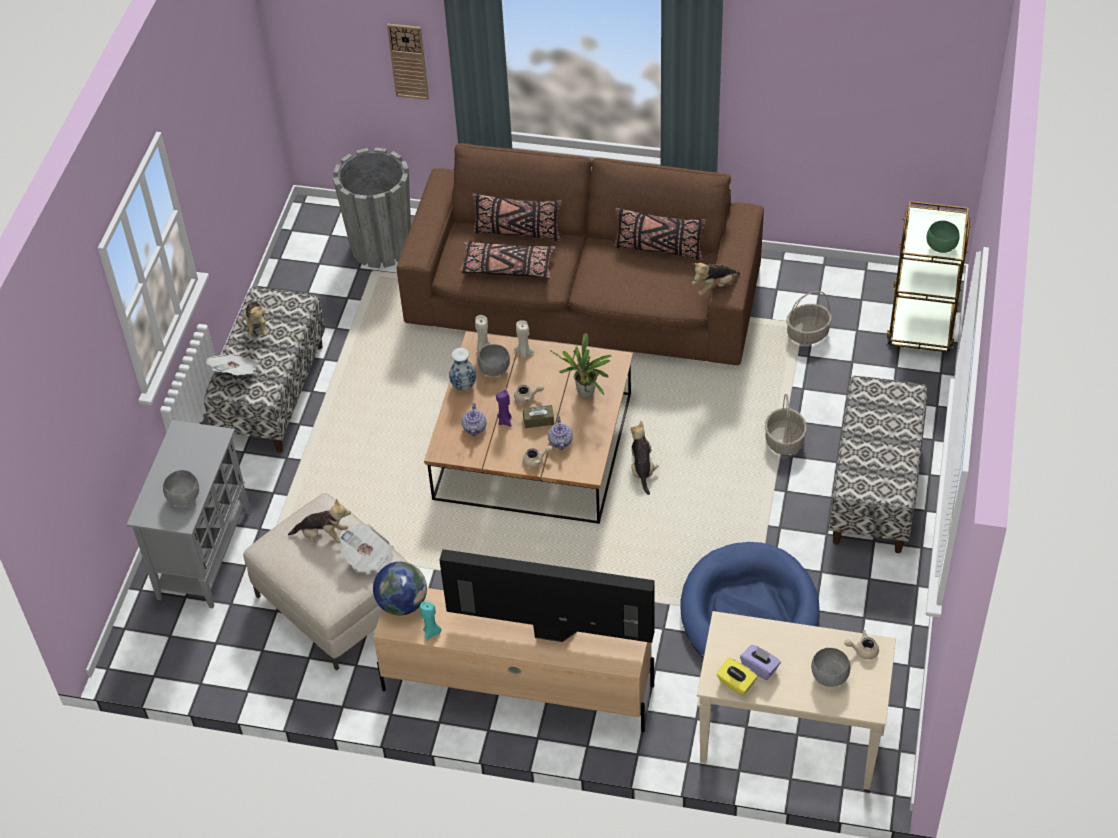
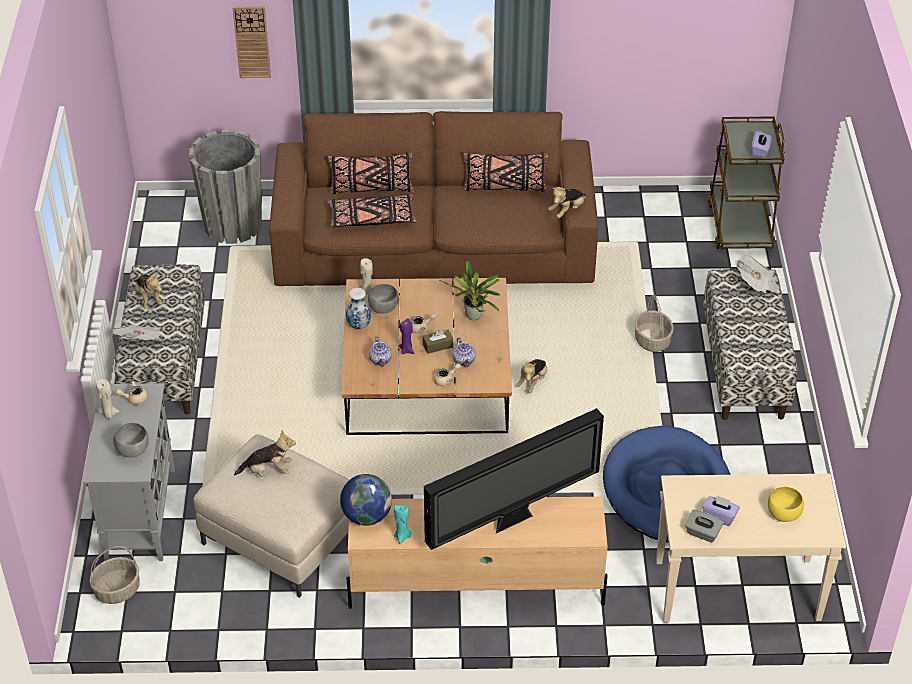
camera: 15 degrees left, 5 degrees down
(369, 559) = (319, 485): newspaper -> newspaper (756, 285)
(524, 353) = (406, 290): beige candle -> beige candle (108, 414)
(550, 632) = (513, 519): television -> television turned 150 degrees clockwise
(642, 469) = (532, 382): plush toy -> plush toy turned 135 degrees counterclockwise
(736, 683) = (702, 533): yellow tissue box -> grey tissue box
(807, 334) = (644, 250): basket -> basket (117, 590)
(828, 676) = (782, 514): grey bowl -> yellow bowl
(863, 650) = (805, 488): beige teapot -> beige teapot (134, 398)
(941, 246) = (760, 150): green bowl -> purple tissue box

